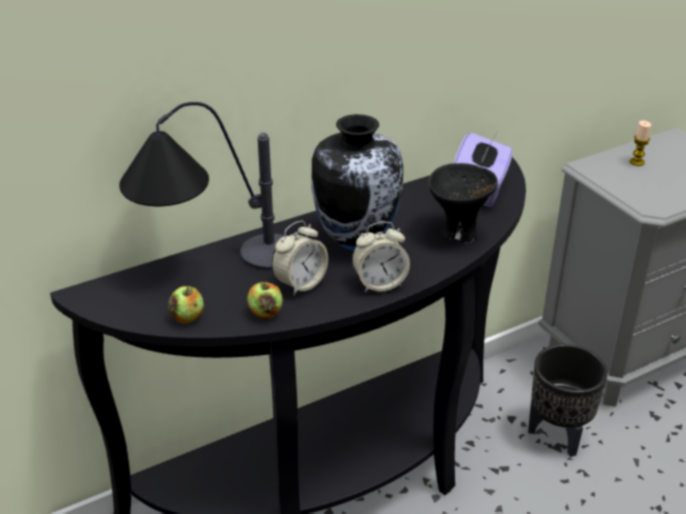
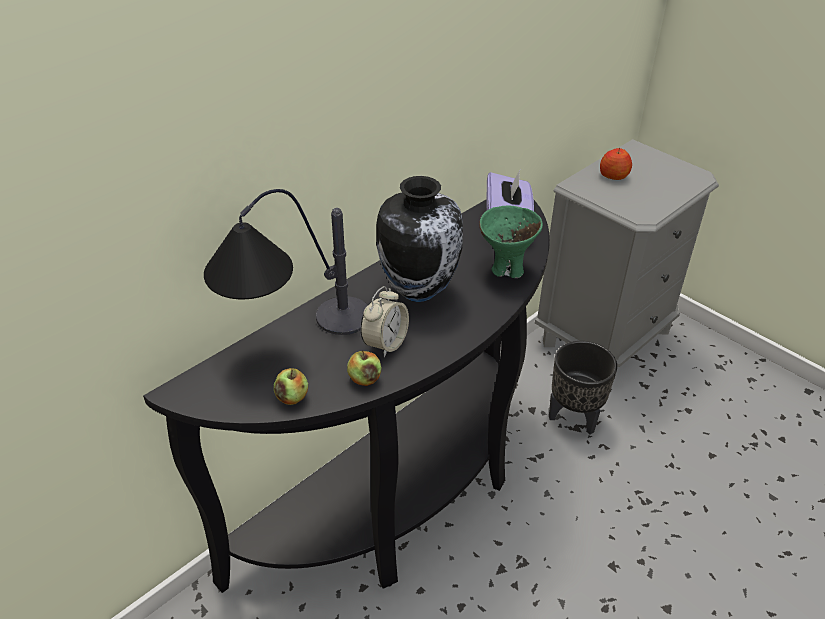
camera: 15 degrees left, 5 degrees up
(379, 284) = (457, 331): alarm clock -> none
(459, 234) = (506, 270): black bowl -> green bowl
(637, 162) = (613, 175): candle -> apple

